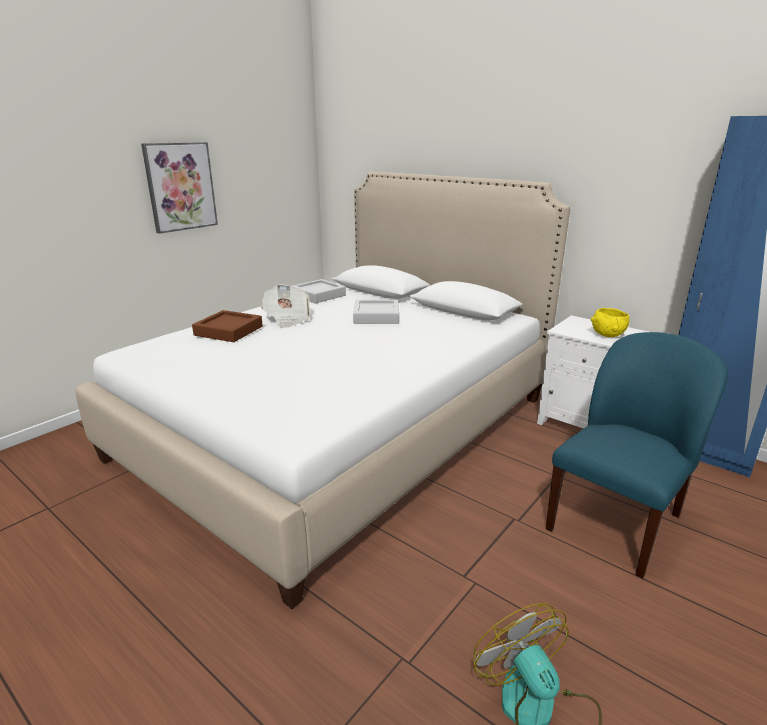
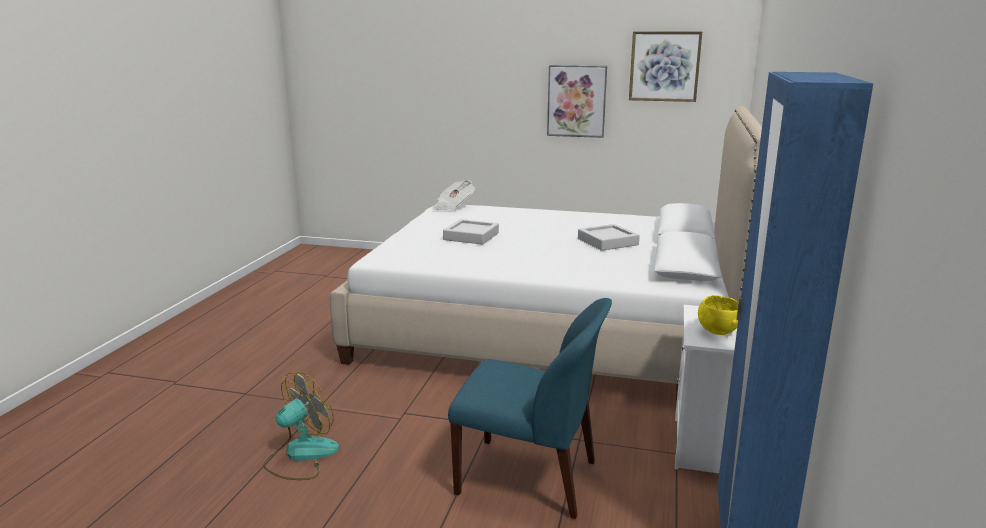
camera: 65 degrees right, 5 degrees down
(228, 331) = (505, 213): brown tray -> none
(255, 141) = (664, 66): none -> picture
(287, 319) = (555, 221): newspaper -> newspaper (453, 207)
(318, 295) = (629, 218): grey tray -> grey tray (471, 236)

